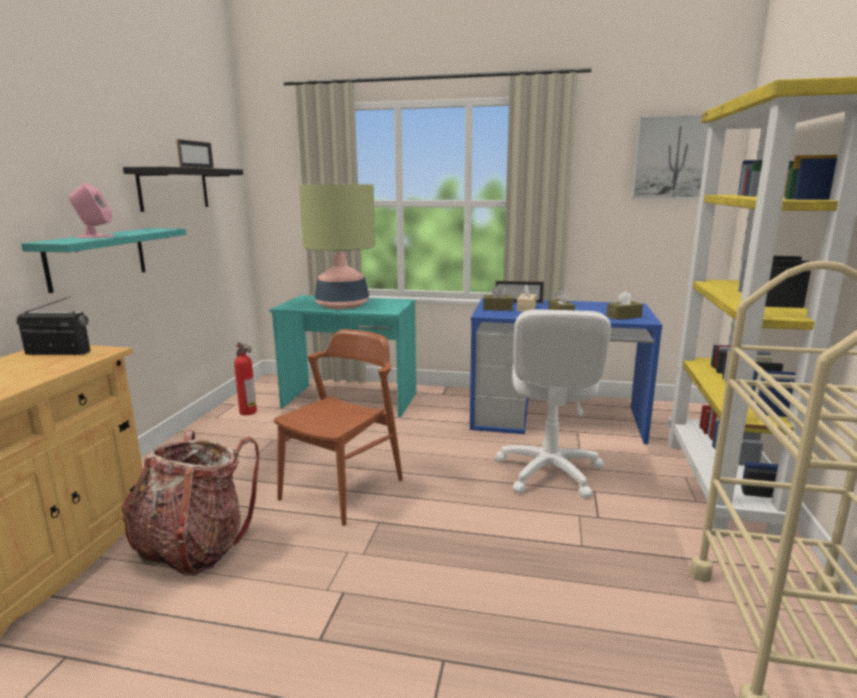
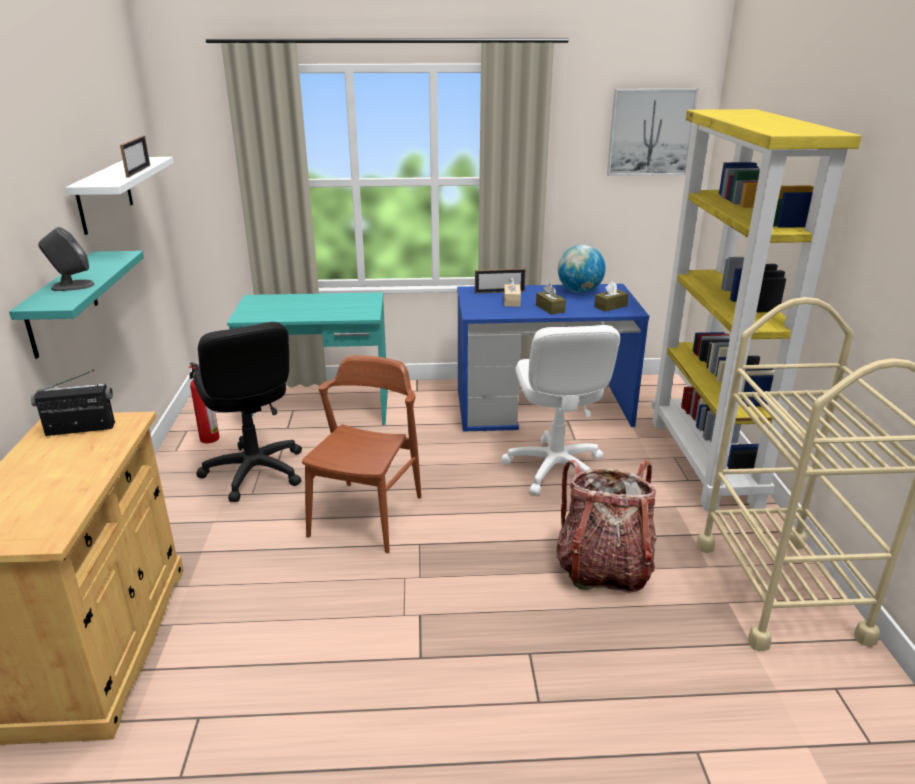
camera: 15 degrees left, 10 degrees up
(95, 236) = (72, 286): pink speaker -> grey speaker
(174, 189) = (105, 194): black shelf -> white shelf
(194, 547) = (252, 599): backpack -> backpack (603, 568)
(267, 440) = (254, 472): none -> black office chair
(342, 305) = (307, 308): table lamp -> none
(497, 308) = (483, 304): brown tissue box -> none
(597, 306) = (579, 291): none -> globe

